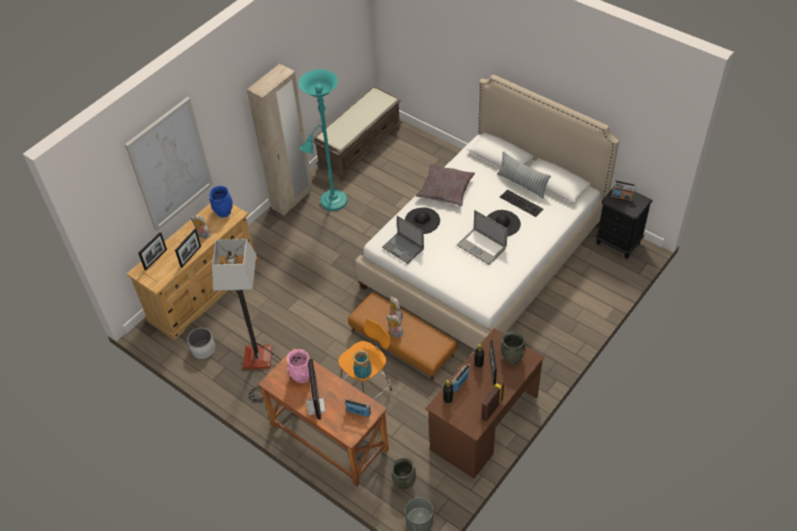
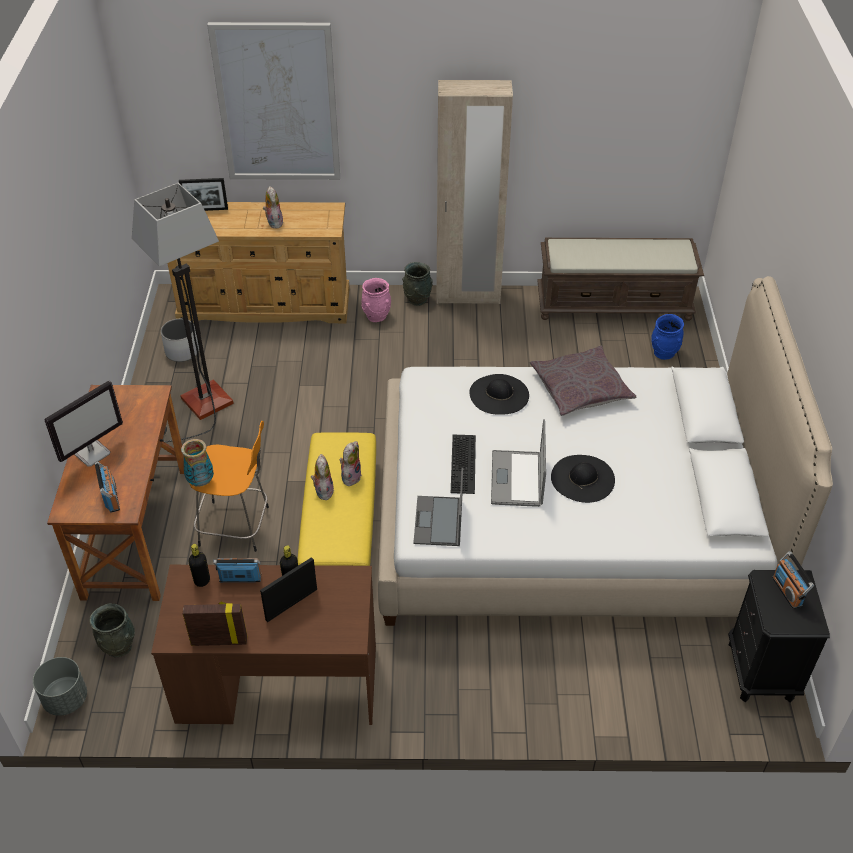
camera: 50 degrees right, 5 degrees down
(190, 256) = (233, 231): picture frame -> none
(223, 212) = (324, 218): blue vase -> blue vase (664, 352)
(302, 376) = (131, 416): pink vase -> pink vase (376, 316)
(331, 203) = (498, 330): turquoise floor lamp -> none
(403, 248) = (433, 402): laptop -> laptop (438, 522)
(403, 343) = (341, 520): brown ottoman -> yellow ottoman
(512, 357) = (334, 615): grey vase -> grey vase (417, 299)
(522, 184) = (681, 461): pillow -> none
(522, 203) = (646, 480): keyboard -> keyboard (464, 464)

